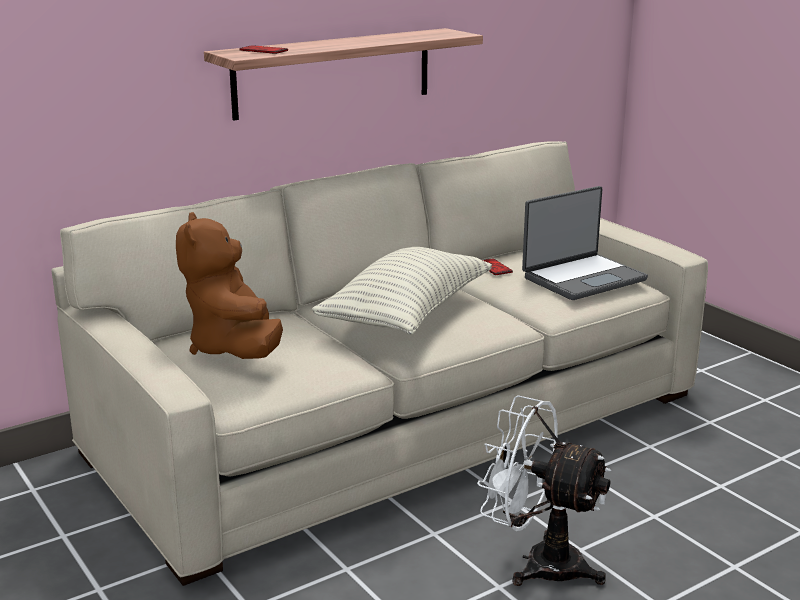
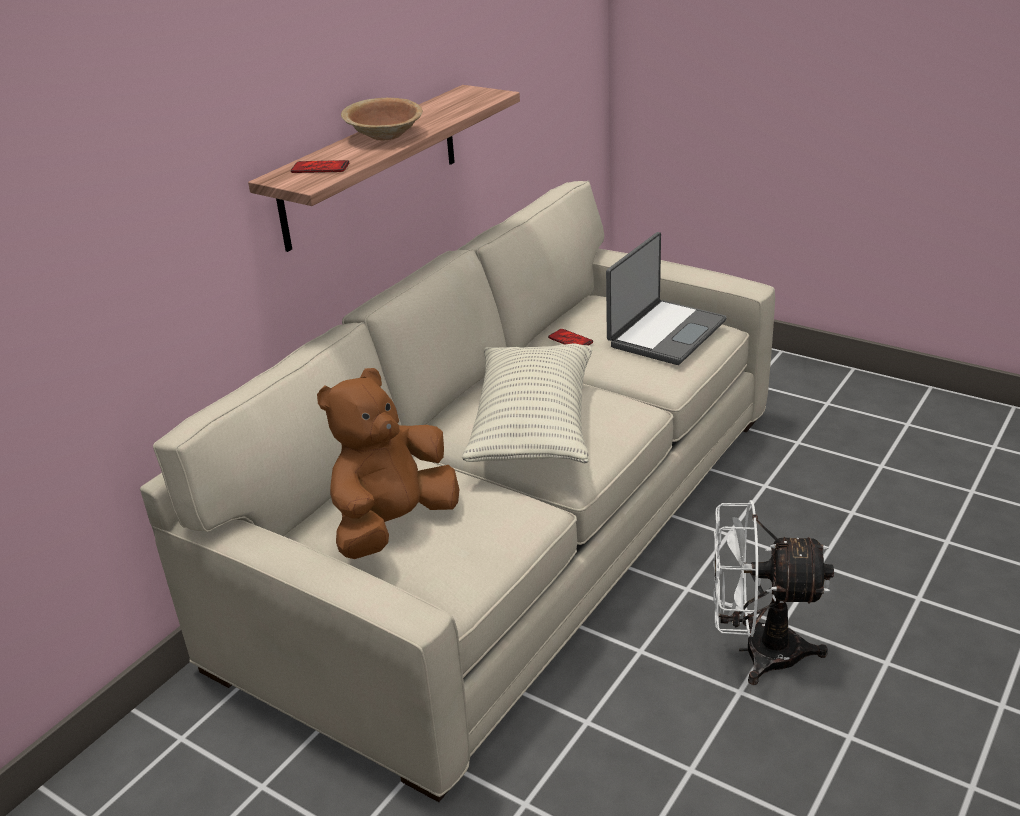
camera: 20 degrees left, 10 degrees up
(234, 349) = (393, 525): brown plush toy -> brown plush toy turned 75 degrees clockwise
(338, 42) = (384, 135): none -> brown bowl

